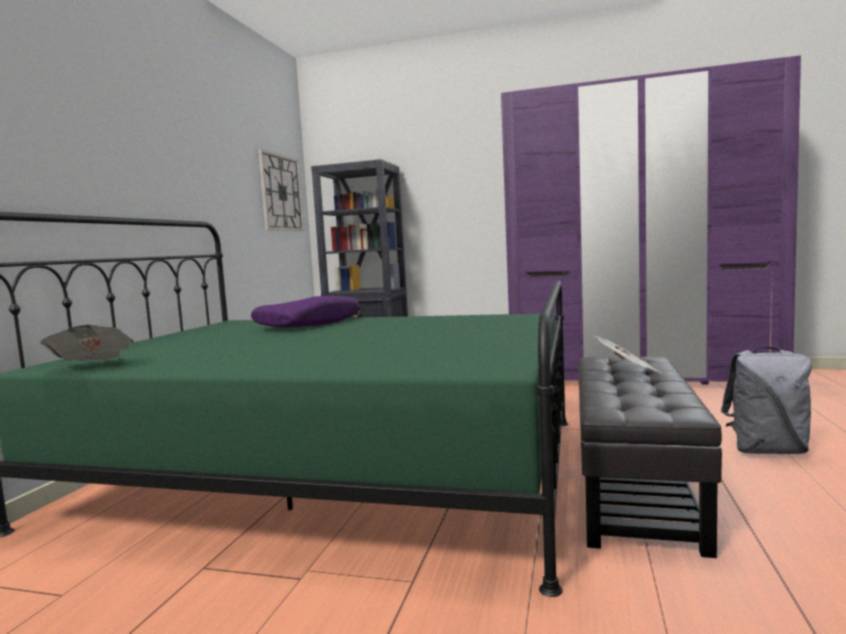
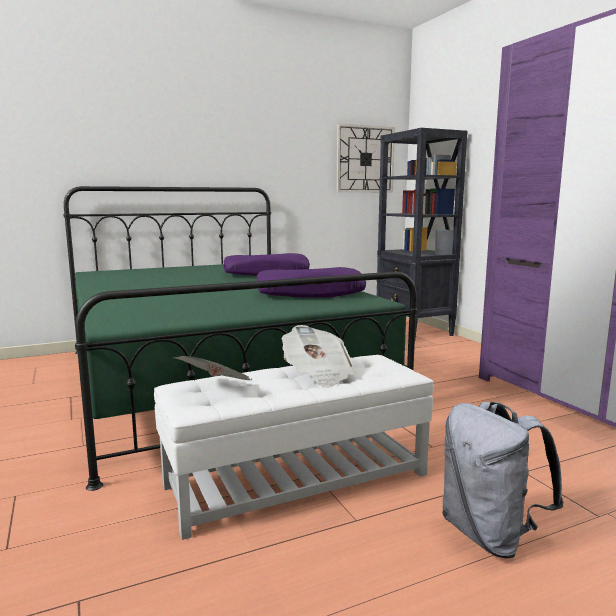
camera: 50 degrees right, 5 degrees up
(93, 366) = (97, 276): newspaper -> newspaper (218, 390)
(456, 322) = (310, 294): none -> purple pillow
(632, 485) = (296, 479): black ottoman -> white ottoman

